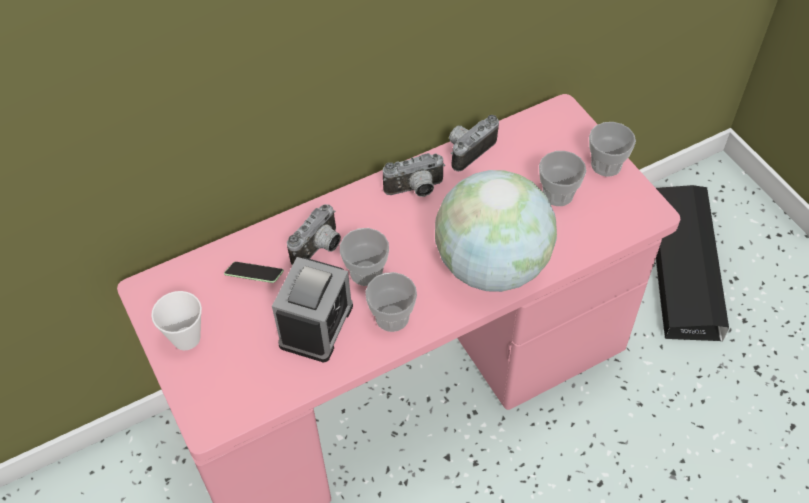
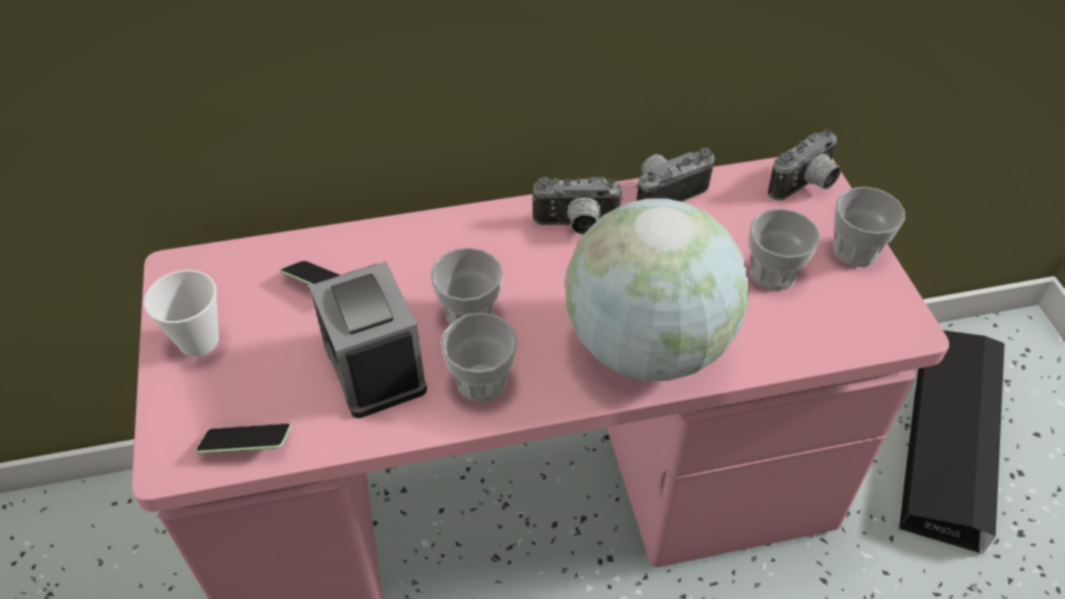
camera: 15 degrees right, 5 degrees down
(253, 400) = (247, 445): none -> phone
(316, 325) = (374, 366): alarm clock -> alarm clock turned 120 degrees clockwise
(320, 249) = (420, 270): camera -> camera (806, 186)

